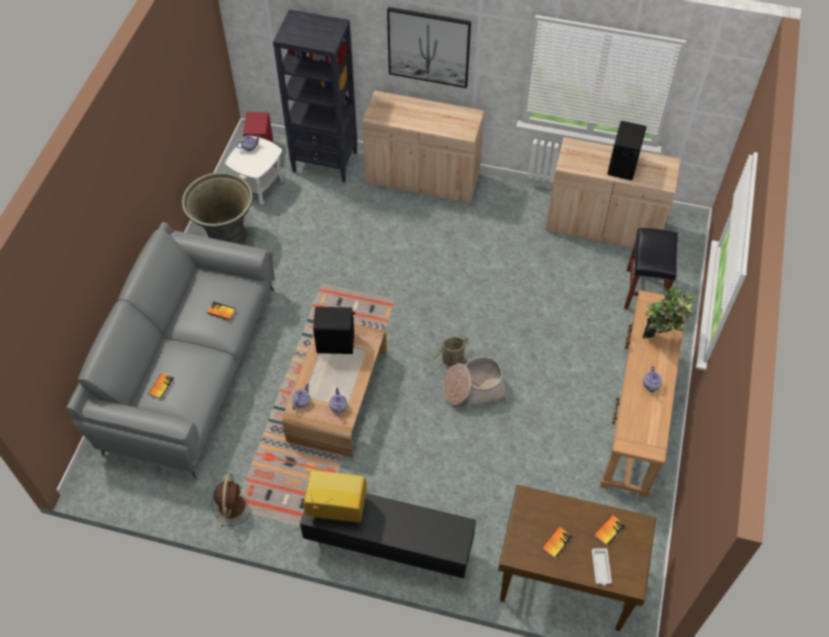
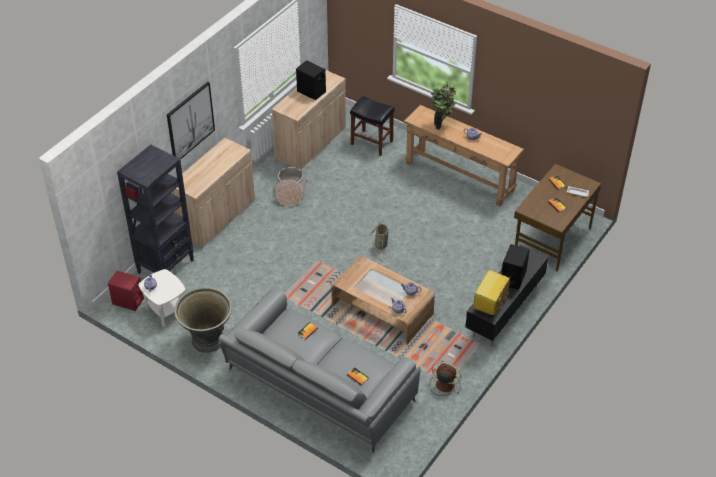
camera: 70 degrees left, 10 degrees down
(336, 343) = (359, 281): black speaker -> black speaker (513, 278)
(473, 388) = (407, 241): basket -> basket (290, 192)

